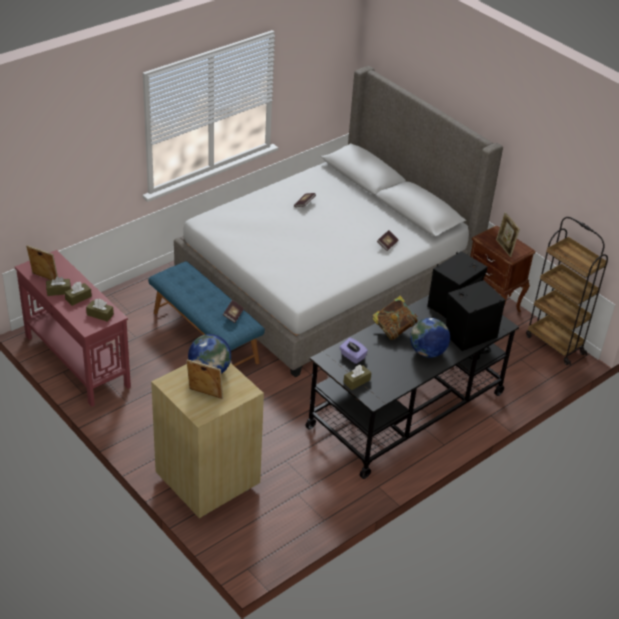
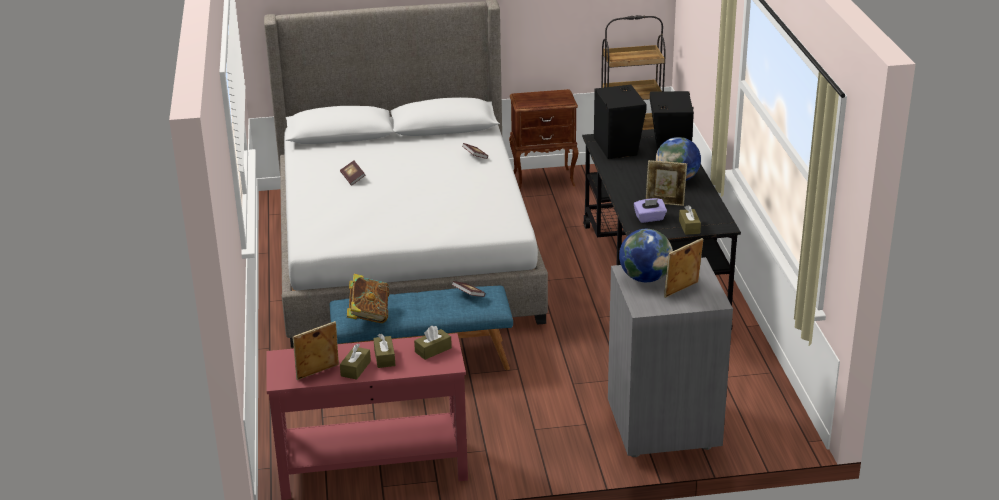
camera: 55 degrees left, 10 degrees down
(208, 482) = (662, 429): brown dresser -> grey dresser
(394, 329) = (627, 185): book -> book (369, 315)
(504, 248) = (551, 100): picture frame -> picture frame (665, 203)

